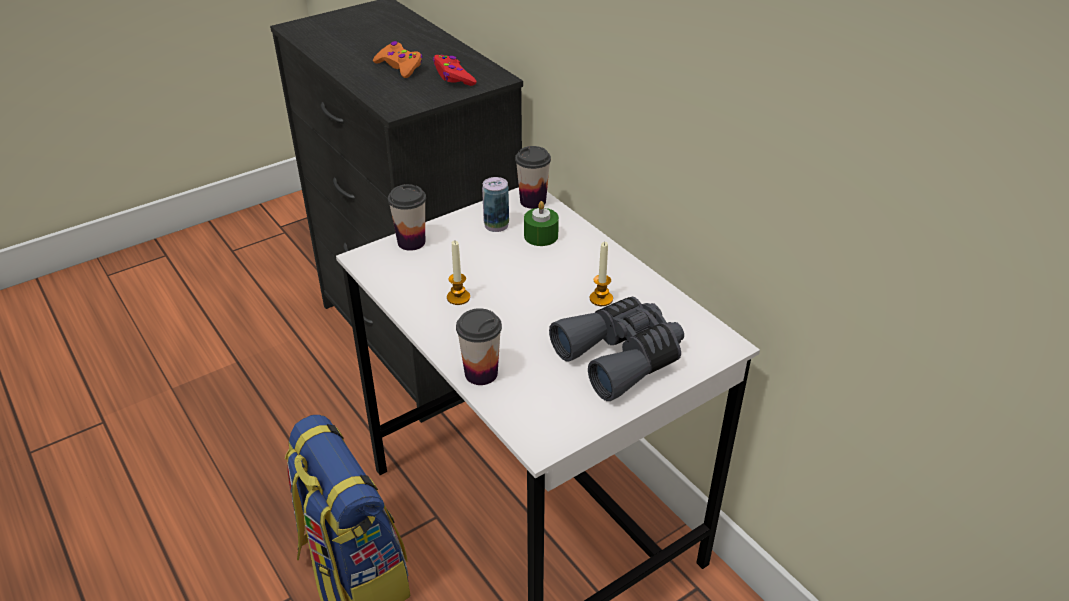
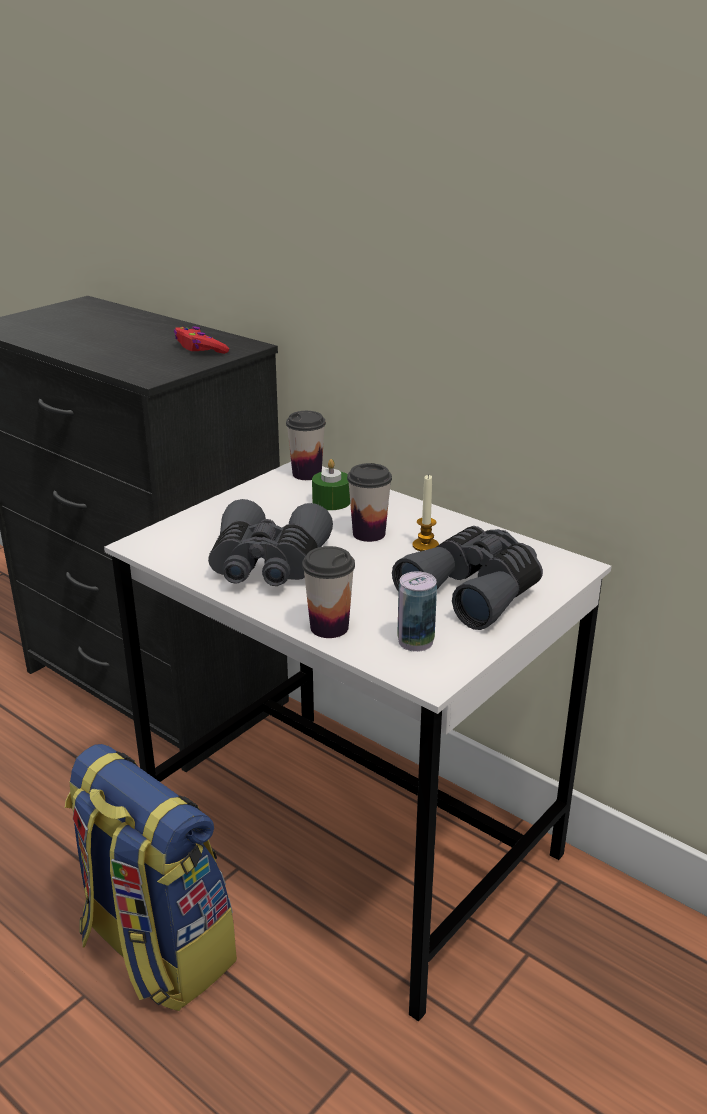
camera: 15 degrees left, 10 degrees down
(399, 66) = (133, 346): orange game controller -> none
(411, 242) = (188, 524): cup -> cup (369, 534)
(458, 297) = (268, 565): candle -> grey binoculars
(496, 225) = (277, 498): can -> can (415, 641)

